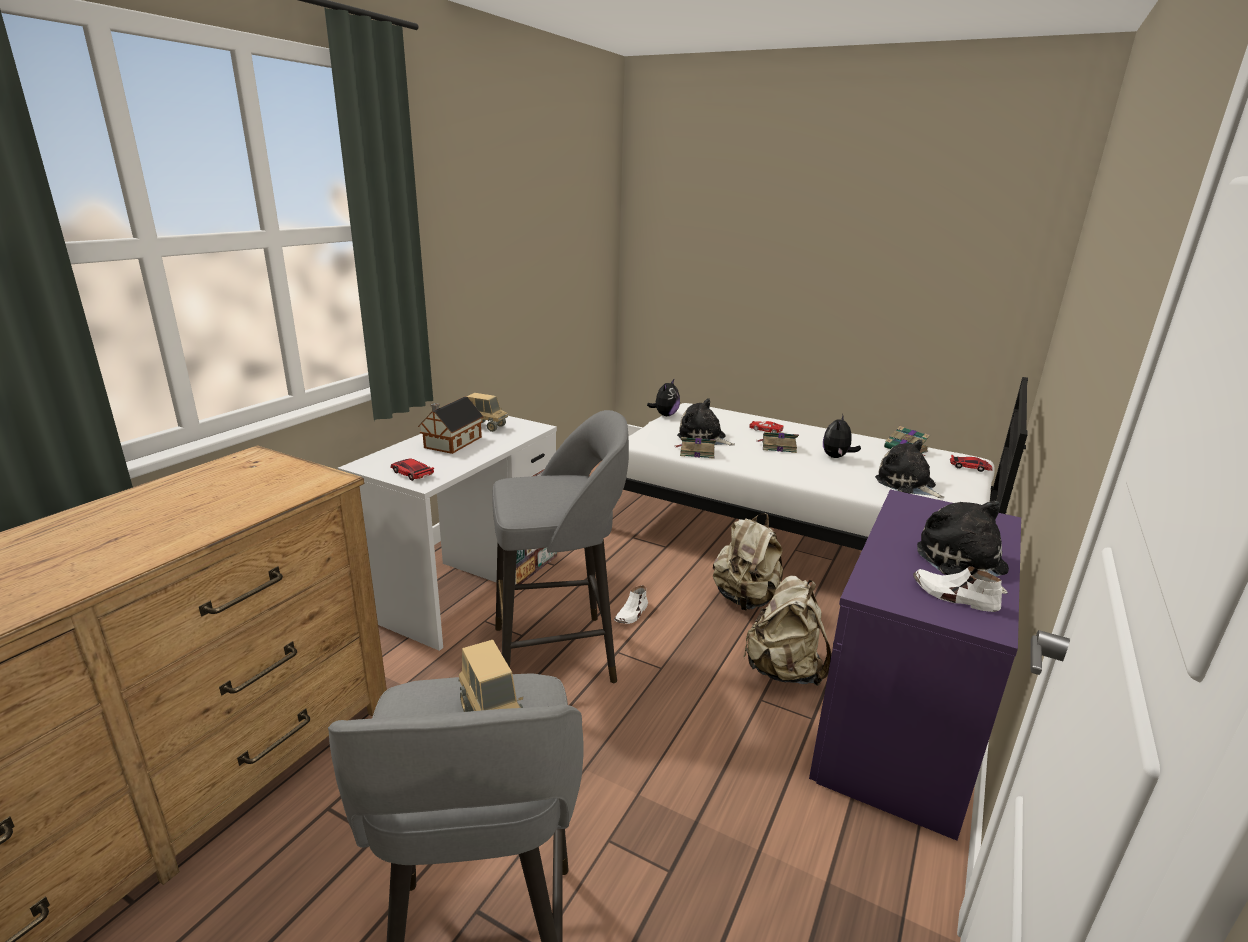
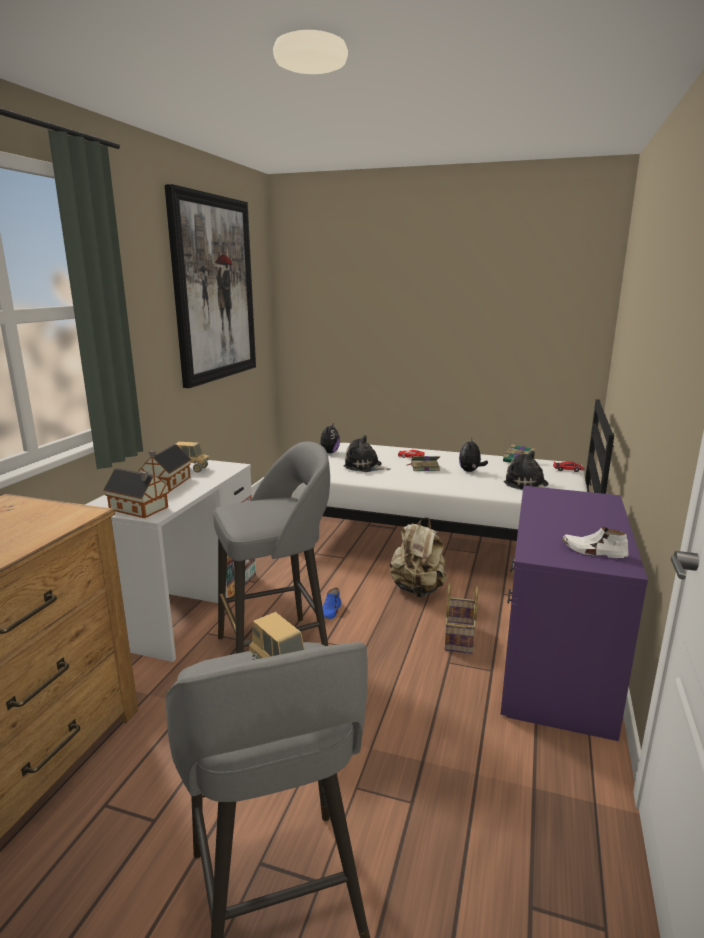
camera: 10 degrees left, 5 degrees down
(411, 473) = (140, 509): toy car -> toy house
(540, 205) = (214, 289): none -> picture
(632, 614) = (330, 612): white shoe -> blue shoe
(696, 452) = (362, 477): book -> none
(783, 670) = (460, 638): beige backpack -> basket
(963, 563) = (592, 529): plush toy -> none

